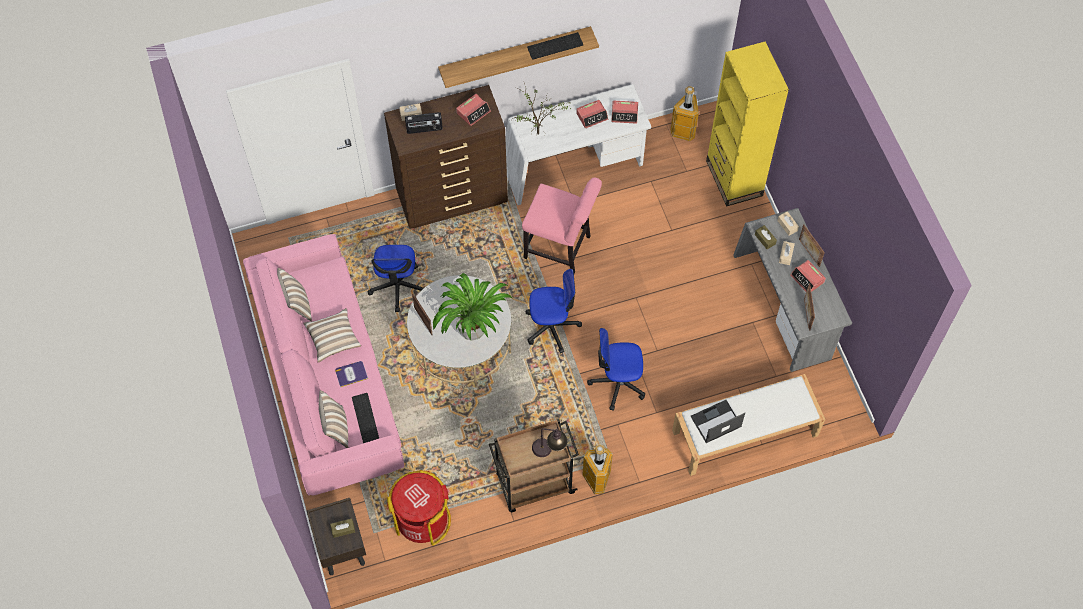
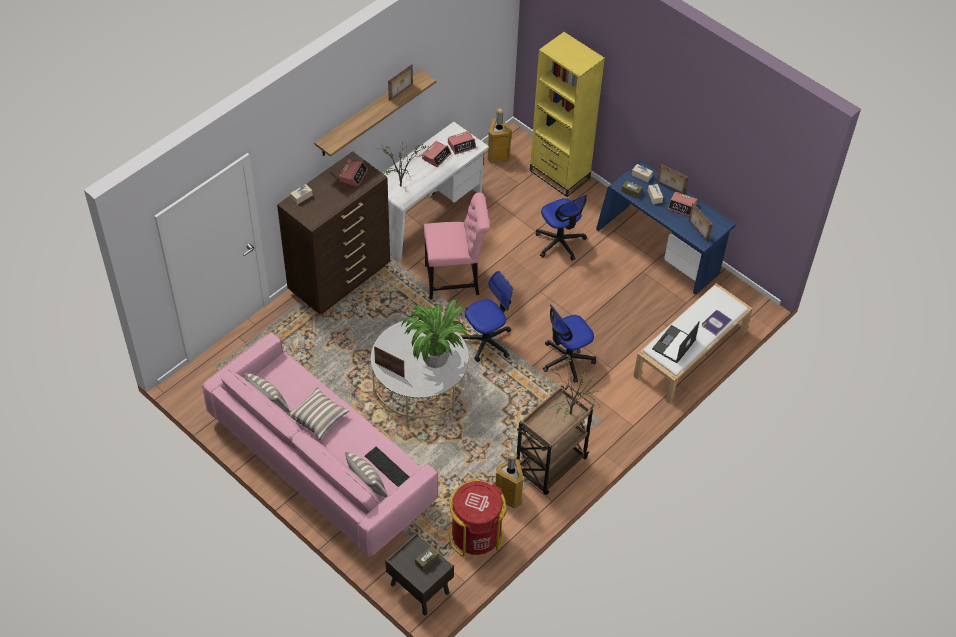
camera: 30 degrees left, 10 degrees down
(351, 374) = (352, 438): book -> book (716, 323)
(398, 286) = (337, 364): office chair -> office chair (560, 242)
(424, 129) = (320, 203): radio -> none
(549, 450) = (568, 412): table lamp -> potted plant
(555, 45) = (401, 92): keyboard -> picture frame
(597, 480) = (599, 439): trash can -> trash can (509, 496)
(784, 307) = (659, 251): grey desk -> blue desk

